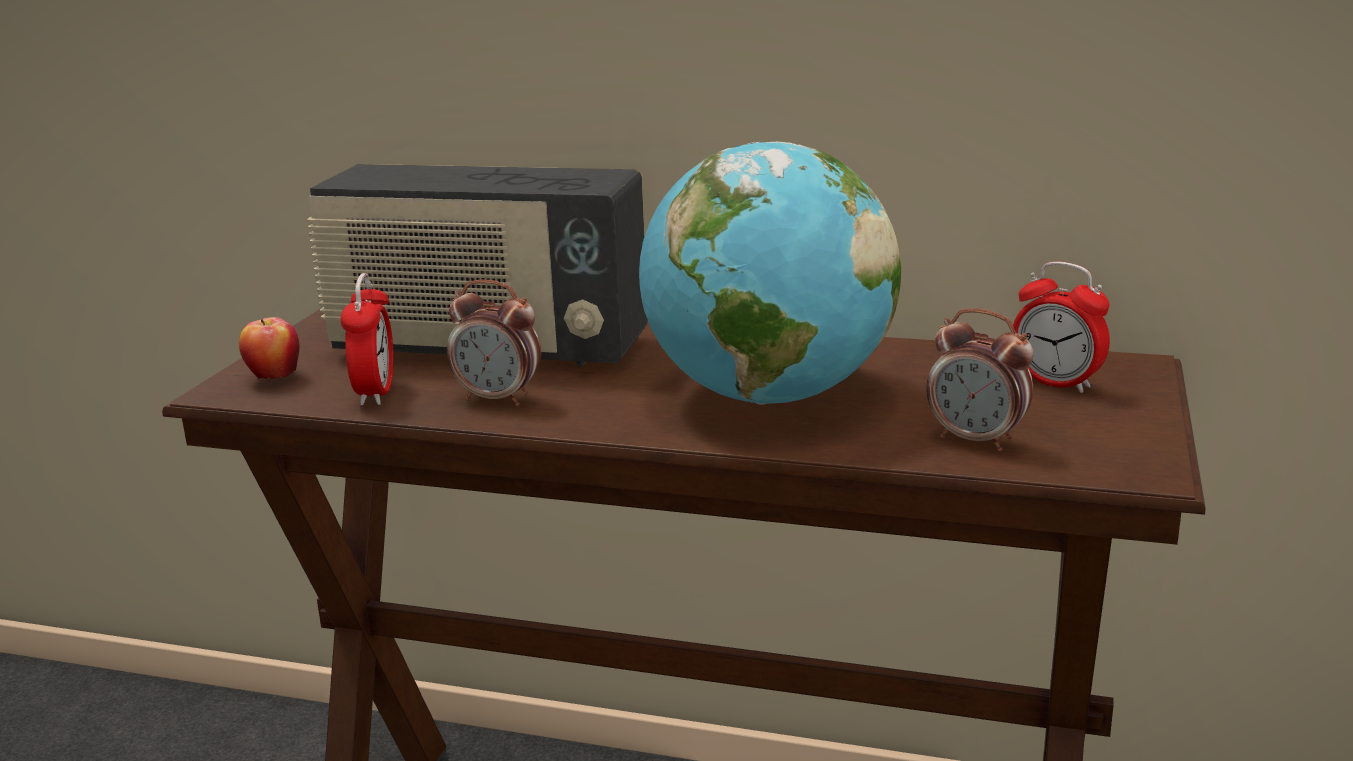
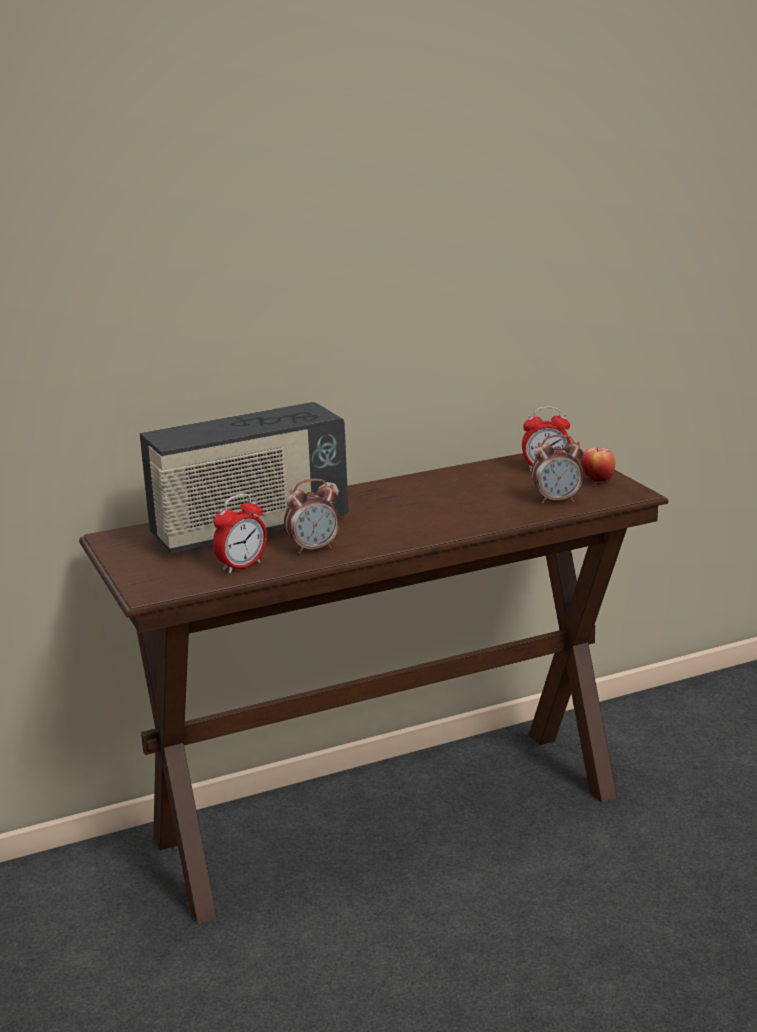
camera: 40 degrees left, 0 degrees up
(274, 378) = (163, 578): apple -> apple (597, 481)
(375, 393) = (242, 566): alarm clock -> alarm clock turned 90 degrees clockwise
(768, 396) = (438, 509): globe -> none

